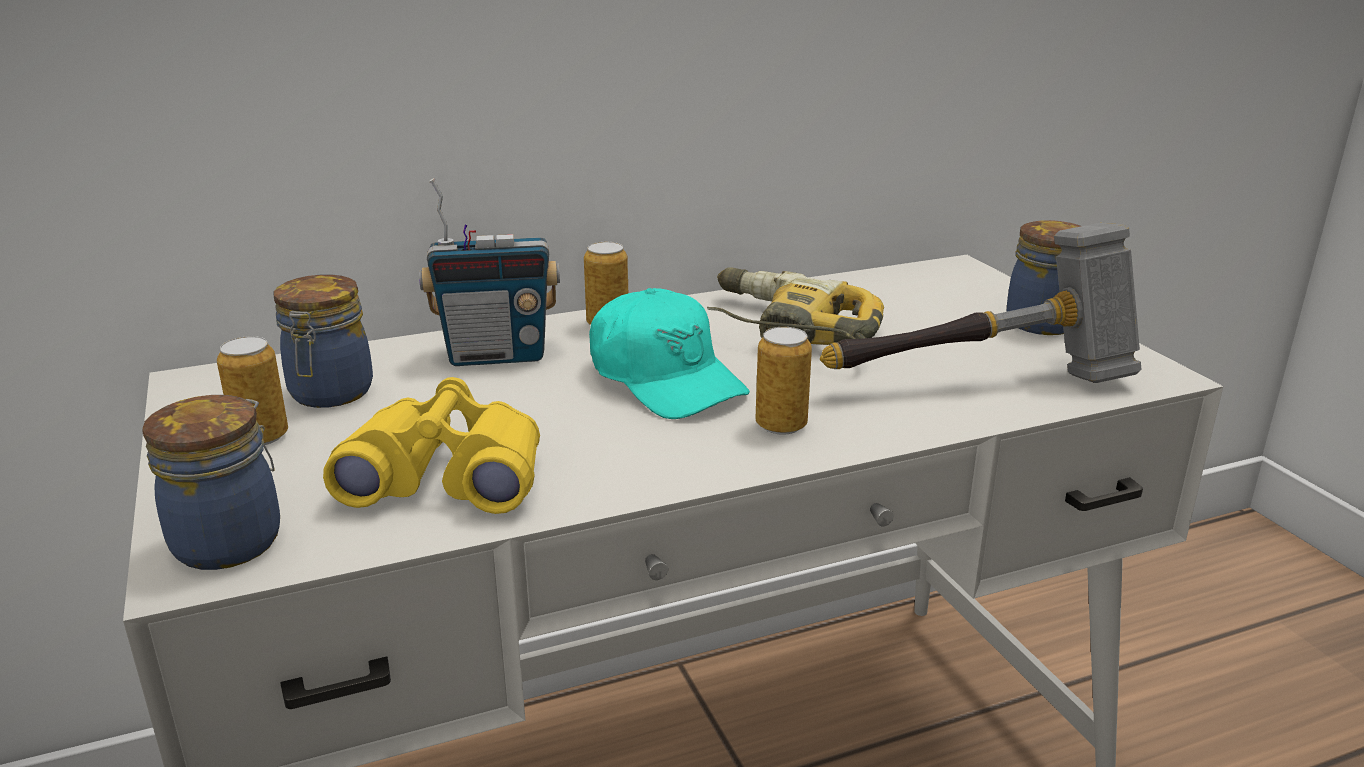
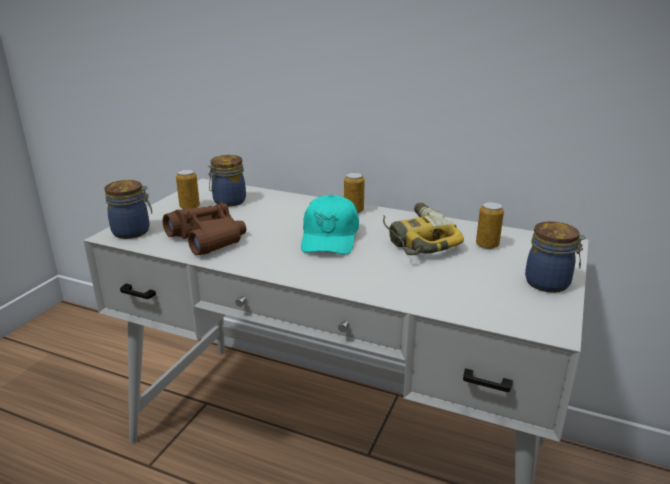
camera: 45 degrees right, 0 degrees up
(447, 476) = (207, 239): yellow binoculars -> brown binoculars
(496, 355) = (295, 208): radio -> none
(781, 425) = (333, 270): can -> can (487, 245)
(984, 384) = (450, 293): hammer -> none

